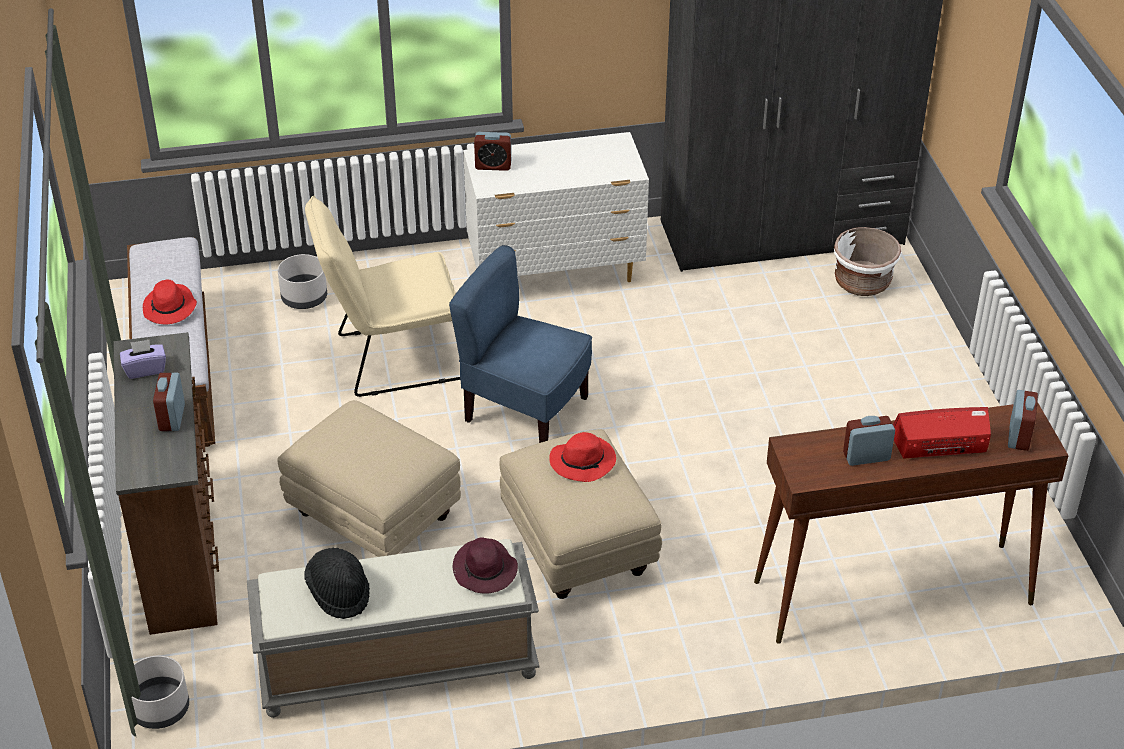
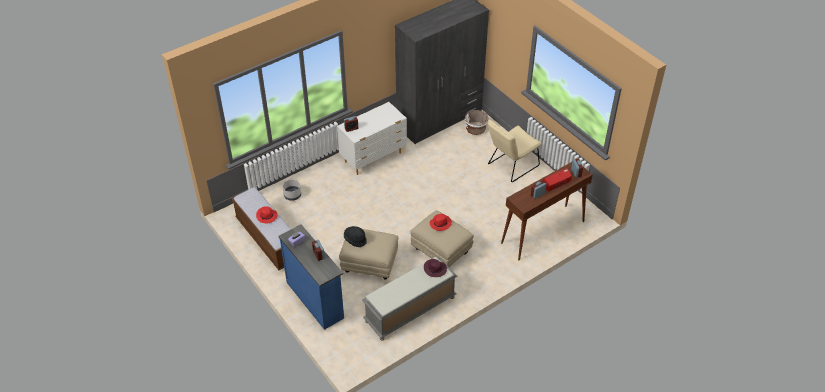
camera: 25 degrees left, 5 degrees up
(160, 709) = (345, 351): grey planter -> none
(183, 553) = (315, 299): brown dresser -> blue dresser
(339, 593) = (395, 292): black hat -> black hat (355, 240)
(391, 358) = (338, 207): beige chair -> beige chair (510, 166)
(525, 411) = (395, 211): blue chair -> none

